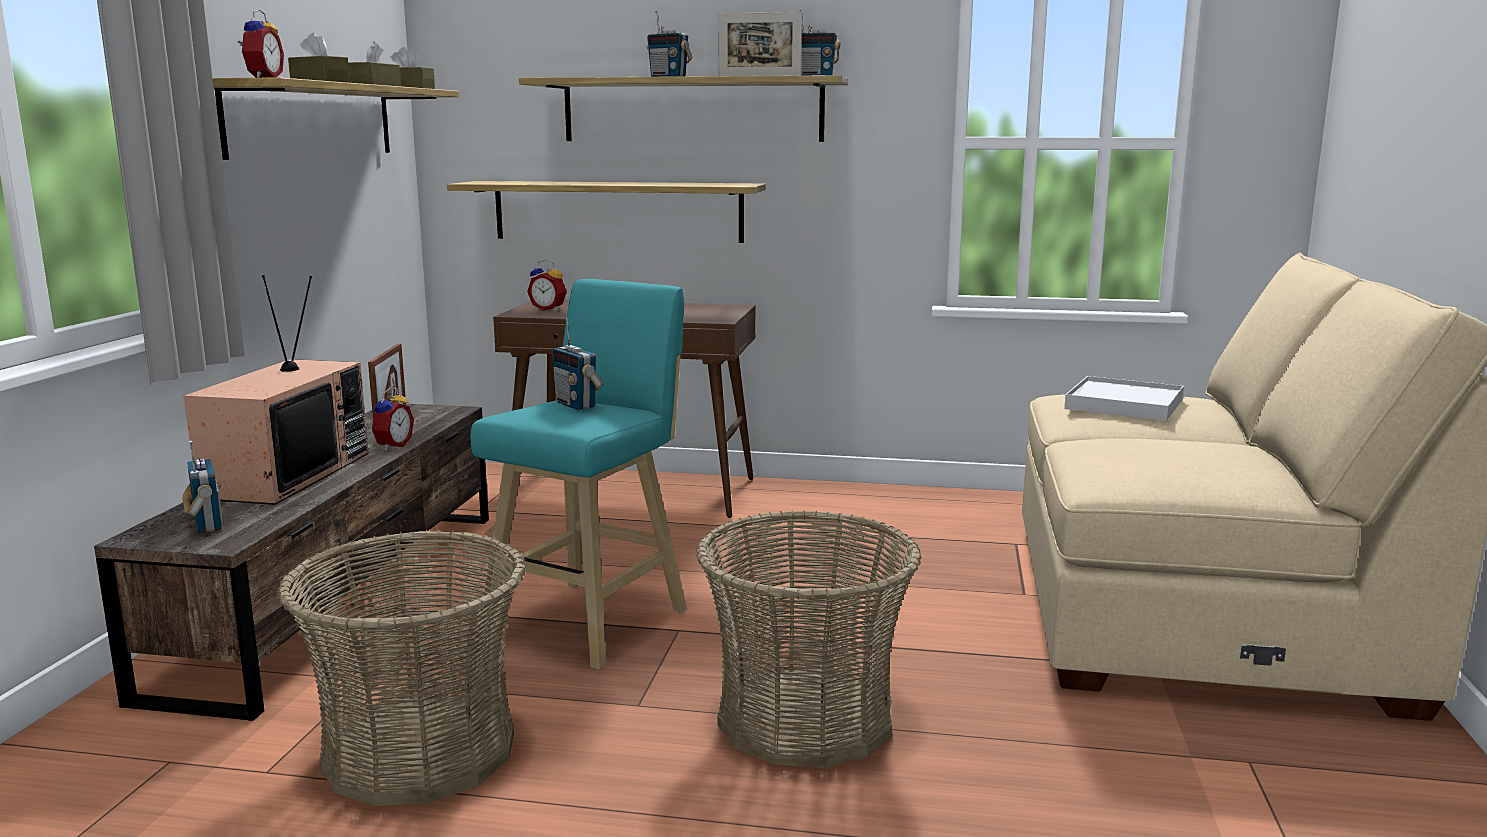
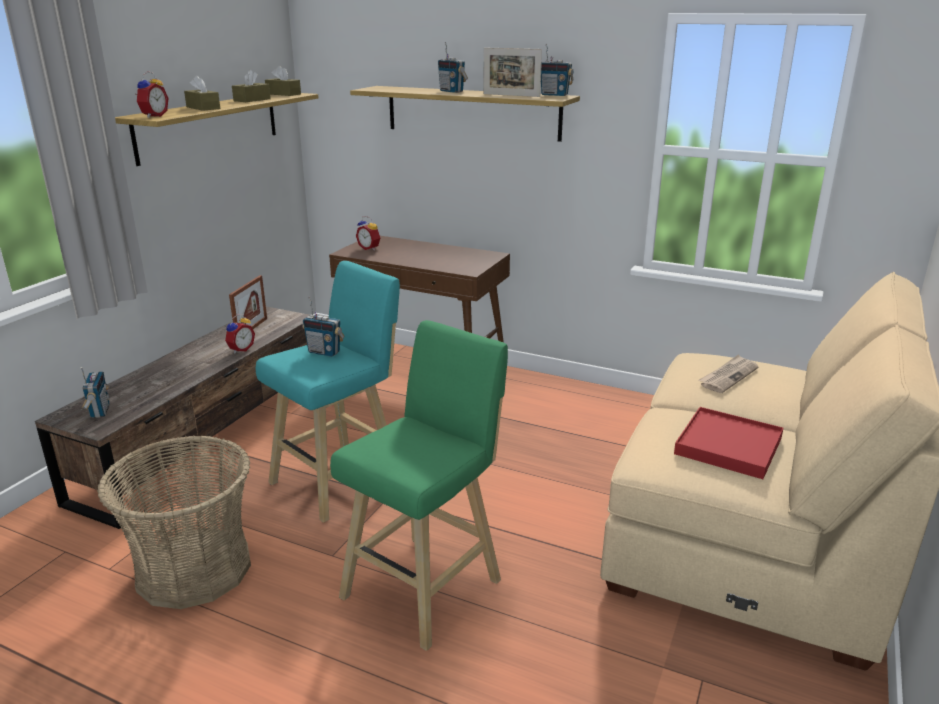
camera: 15 degrees right, 10 degrees up
(286, 474) = (167, 369): television -> none
(576, 405) = (324, 352): radio -> radio turned 45 degrees counterclockwise
(618, 211) = (423, 179): shelf -> none
(805, 718) = (426, 585): basket -> green stool
(1123, 404) = (728, 376): white tray -> newspaper
(1190, 456) = (728, 446): none -> red tray

